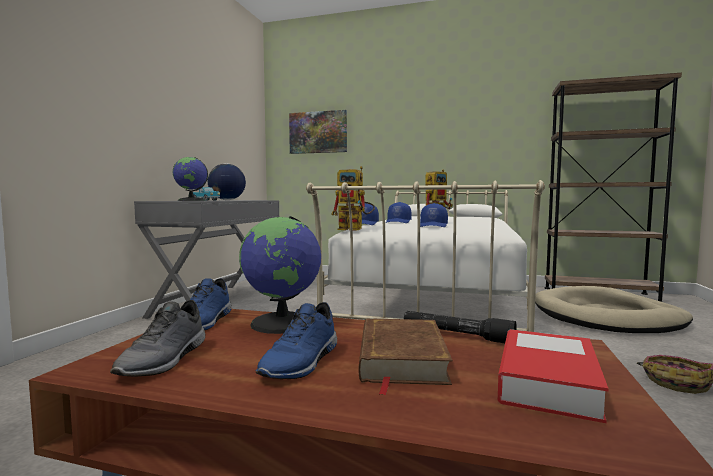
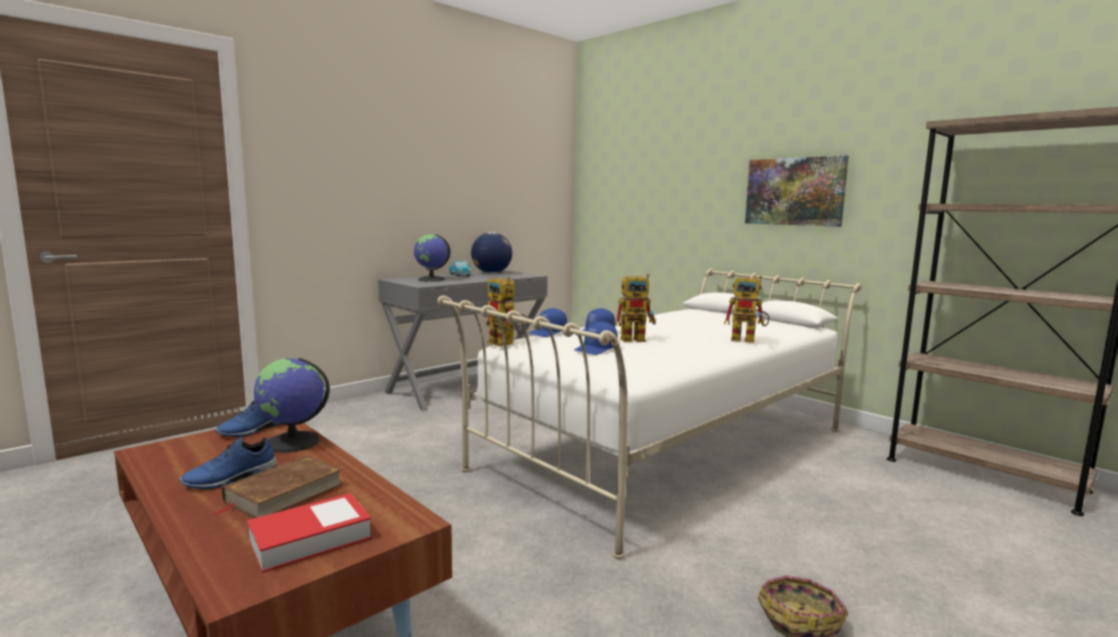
camera: 30 degrees right, 5 degrees up
(166, 360) = (181, 455): grey shoe -> none
(318, 132) = (628, 183): picture -> picture (794, 191)
(456, 335) = (364, 486): black flashlight -> none
(494, 220) = (748, 340): none -> toy robot
(607, 316) = (911, 511): beige dog bed -> none

